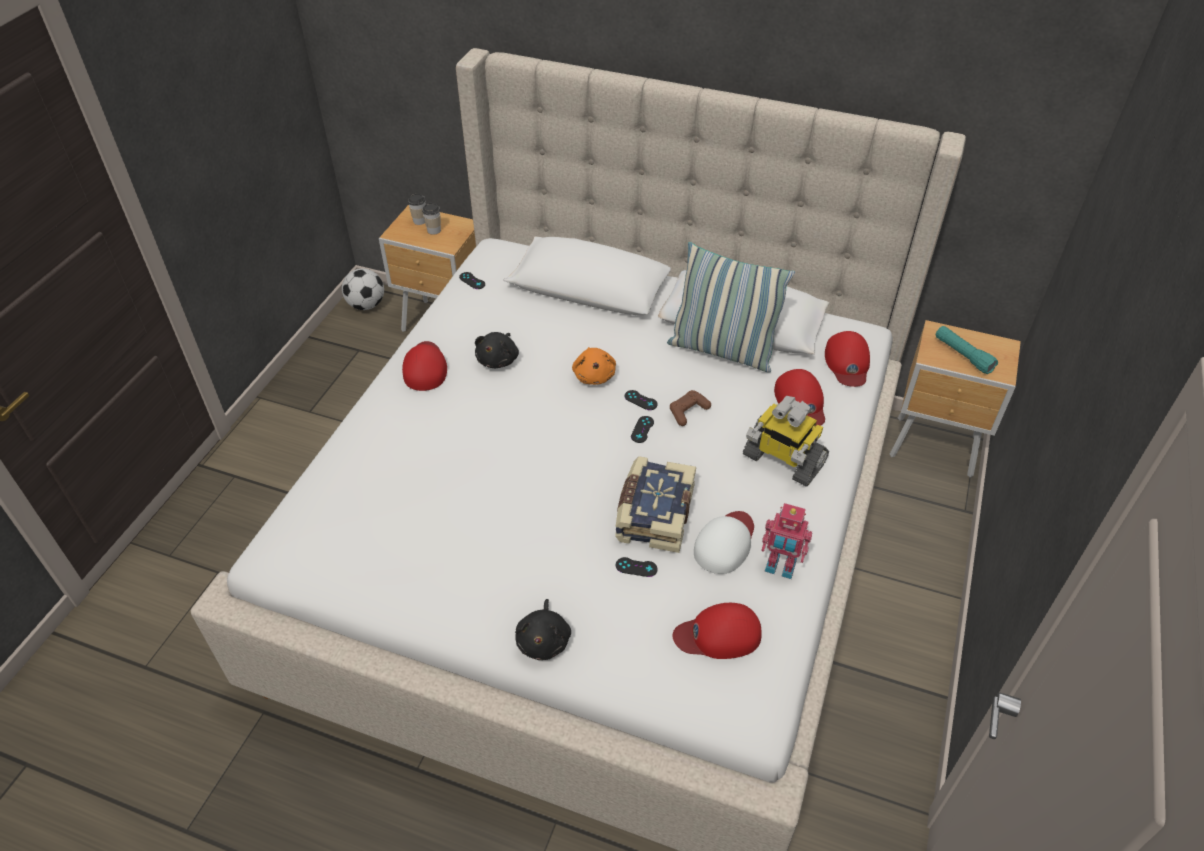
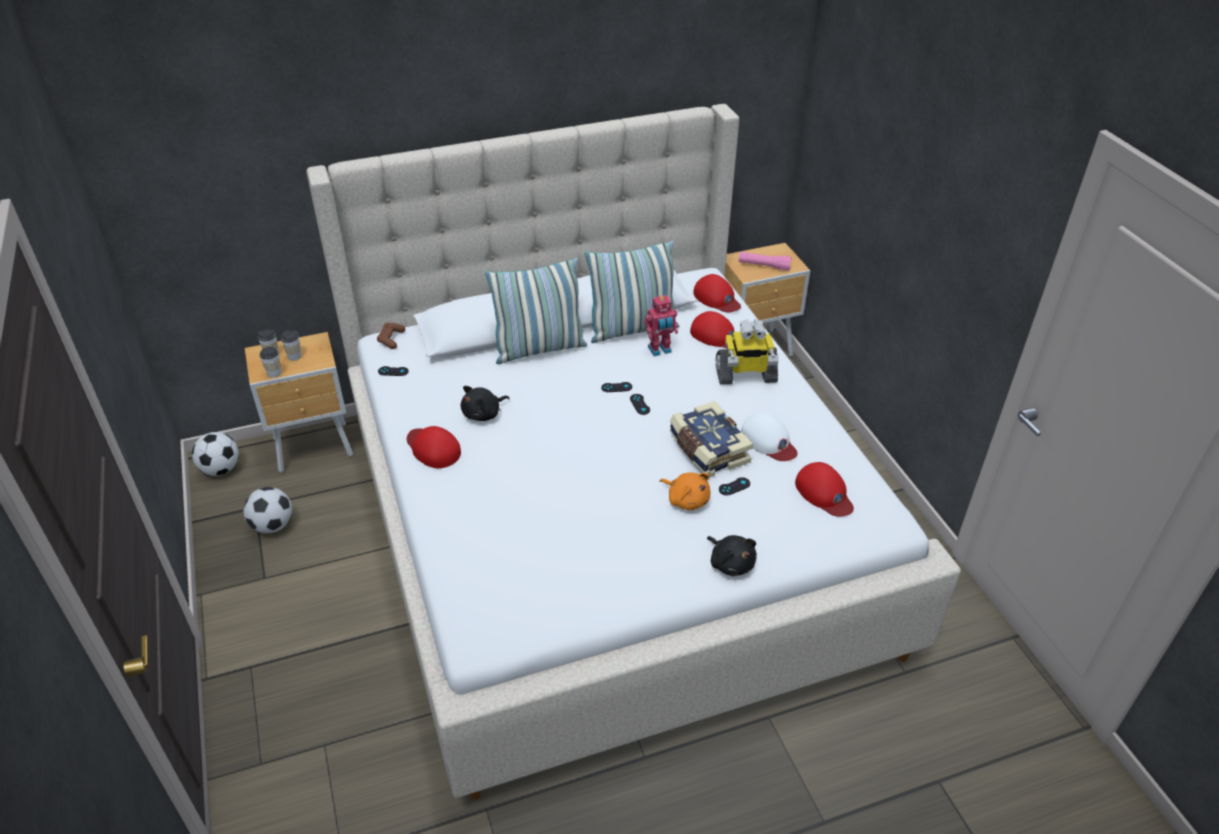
camera: 40 degrees left, 5 degrees down
(355, 372) = (273, 525): none -> football
(405, 237) = (274, 373): none -> cup
(498, 359) = (483, 414): black plush toy -> black plush toy turned 75 degrees clockwise
(594, 375) = (566, 388): orange plush toy -> orange plush toy (686, 499)
(614, 324) = (539, 349): none -> pillow
(688, 411) = (655, 378): brown game controller -> brown game controller (391, 339)
(718, 635) = (824, 493): red cap -> red cap turned 75 degrees counterclockwise
(725, 543) = (768, 441): white cap -> white cap turned 150 degrees clockwise
(780, 567) = (813, 436): toy robot -> toy robot (660, 350)
(963, 355) = (764, 266): turquoise flashlight -> pink flashlight

